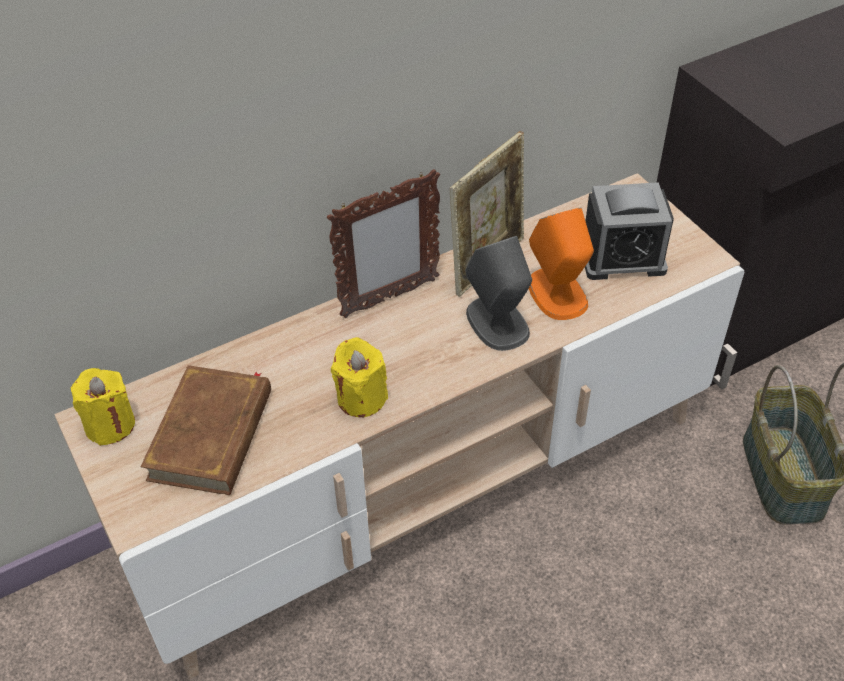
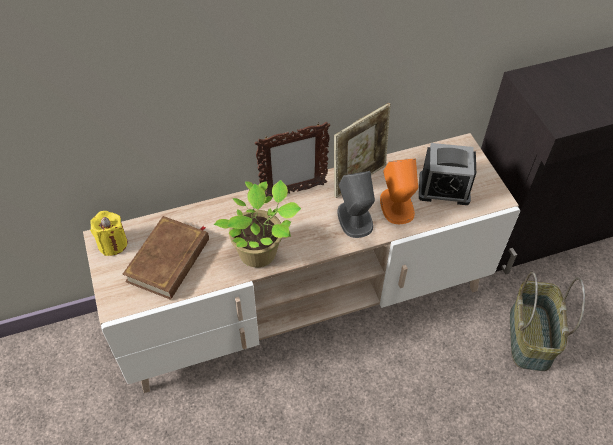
camera: 10 degrees right, 5 degrees up
(361, 398) = (261, 253): yellow candle -> potted plant

